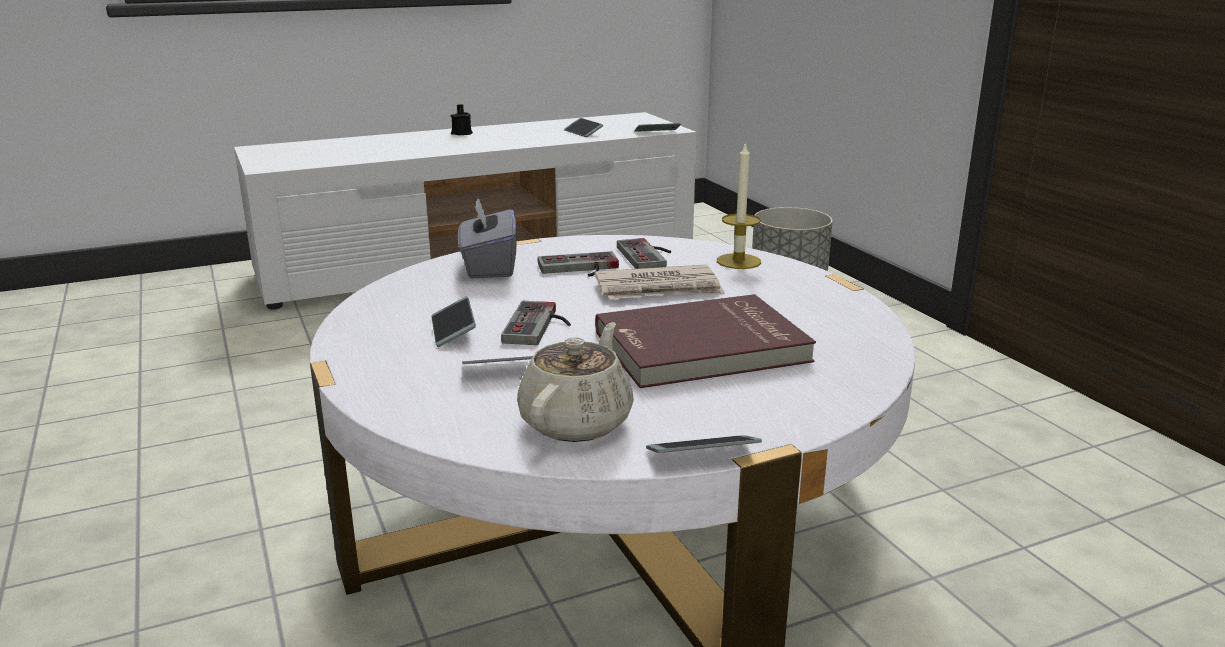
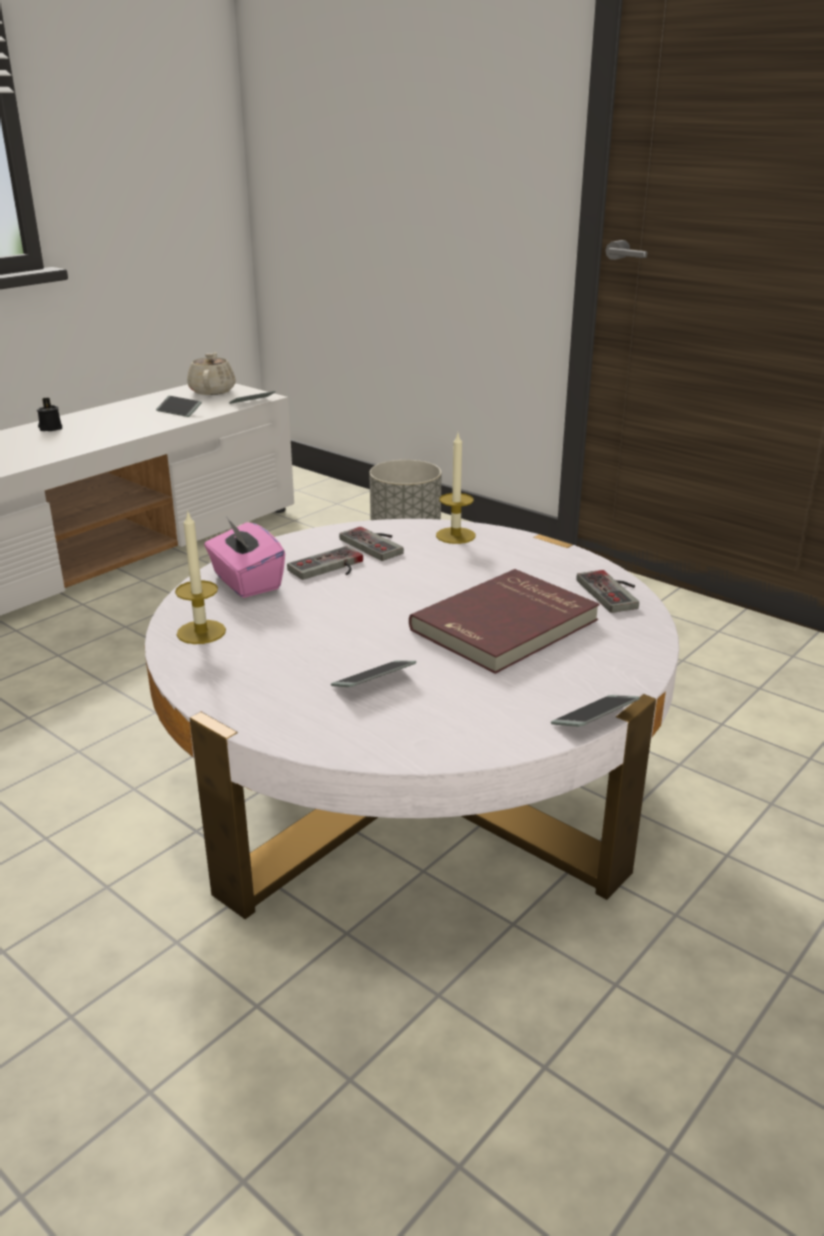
camera: 25 degrees left, 5 degrees up
(402, 298) = (201, 632): none -> candle
(453, 330) = (285, 654): phone -> none
(489, 267) = (246, 582): grey tissue box -> pink tissue box
(540, 326) = (357, 634): game controller -> game controller (615, 592)
(577, 421) = (478, 714): beige teapot -> beige teapot (212, 391)
(659, 289) = (418, 576): newspaper -> none

